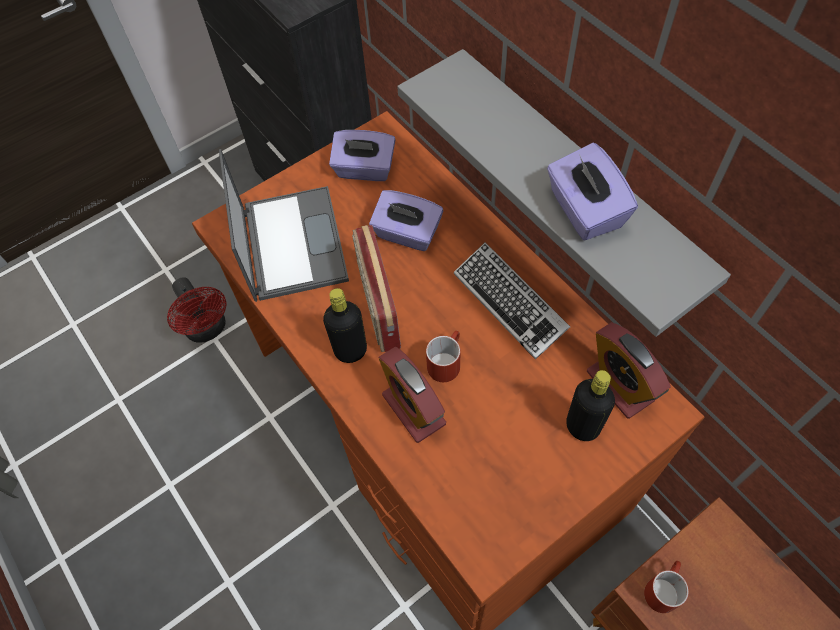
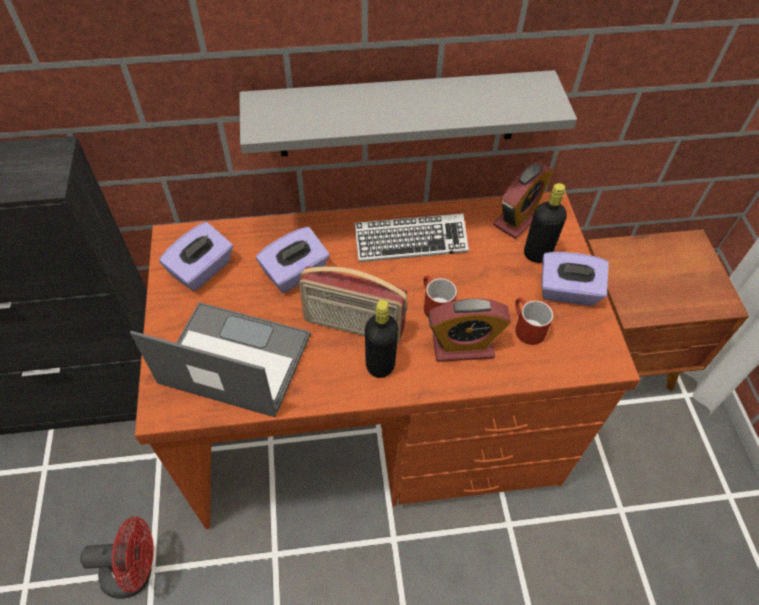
camera: 65 degrees left, 5 degrees down
(584, 210) = (456, 104): purple tissue box -> purple tissue box (567, 291)
(619, 386) = (518, 218): alarm clock -> alarm clock turned 45 degrees counterclockwise
(662, 588) = (634, 302): red mug -> red mug (525, 328)

